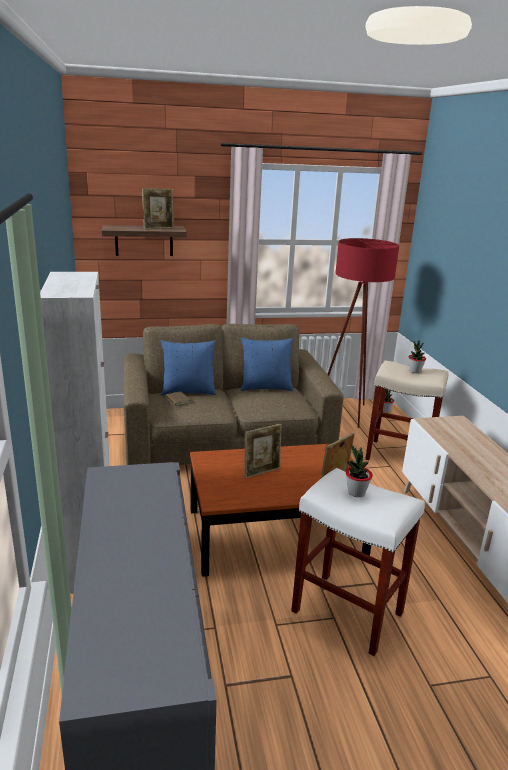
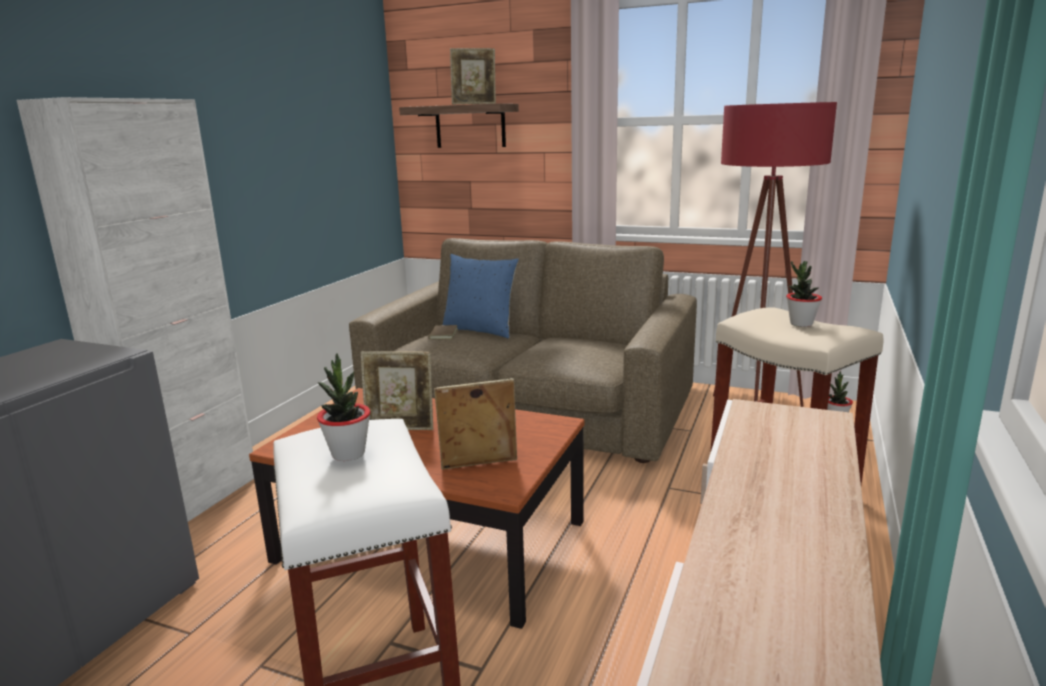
camera: 35 degrees right, 5 degrees down
(265, 387) = (592, 340): blue pillow -> none

